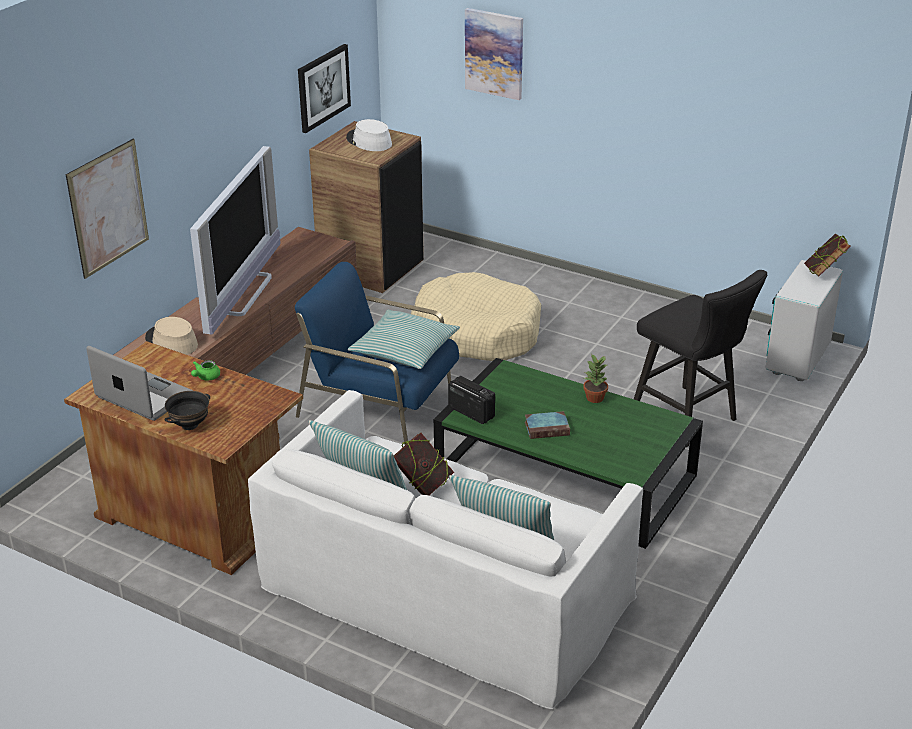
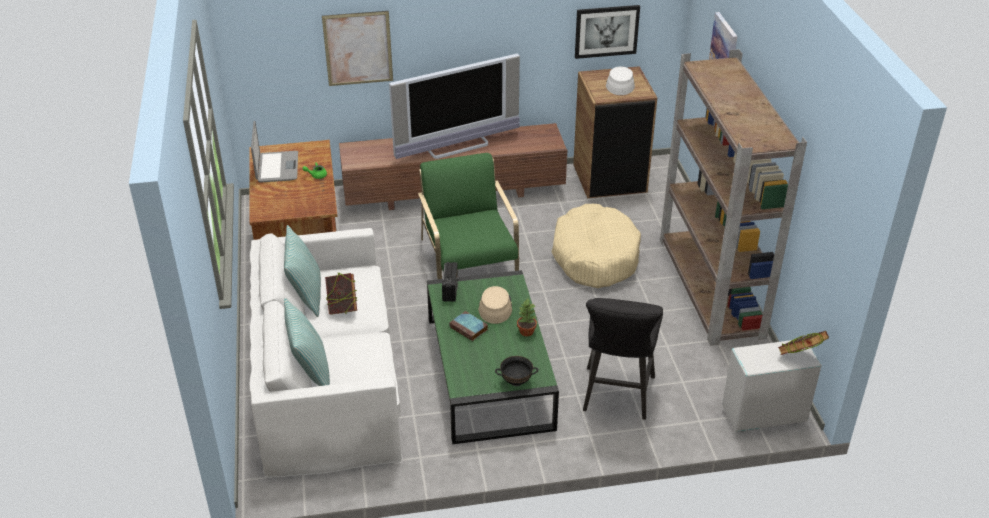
camera: 50 degrees right, 5 degrees up
(171, 342) = (380, 152): beige hat -> beige hat (495, 307)
(189, 425) = (267, 194): black bowl -> black bowl (516, 381)
(381, 407) = (469, 264): blue armchair -> green armchair
(404, 349) = (477, 231): pillow -> none
(601, 299) = (710, 287): none -> brown bookcase

